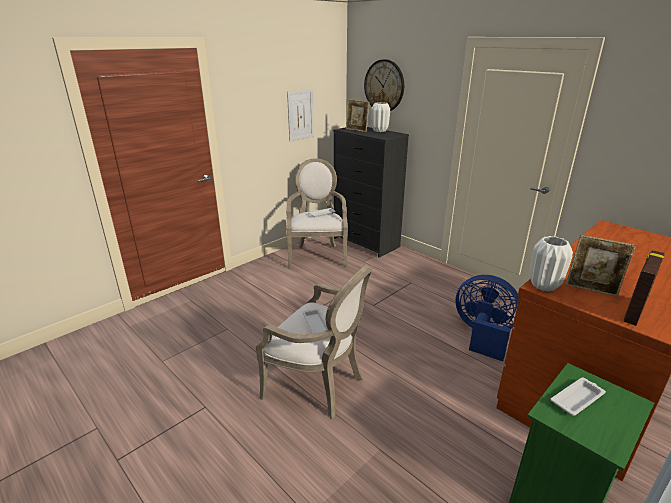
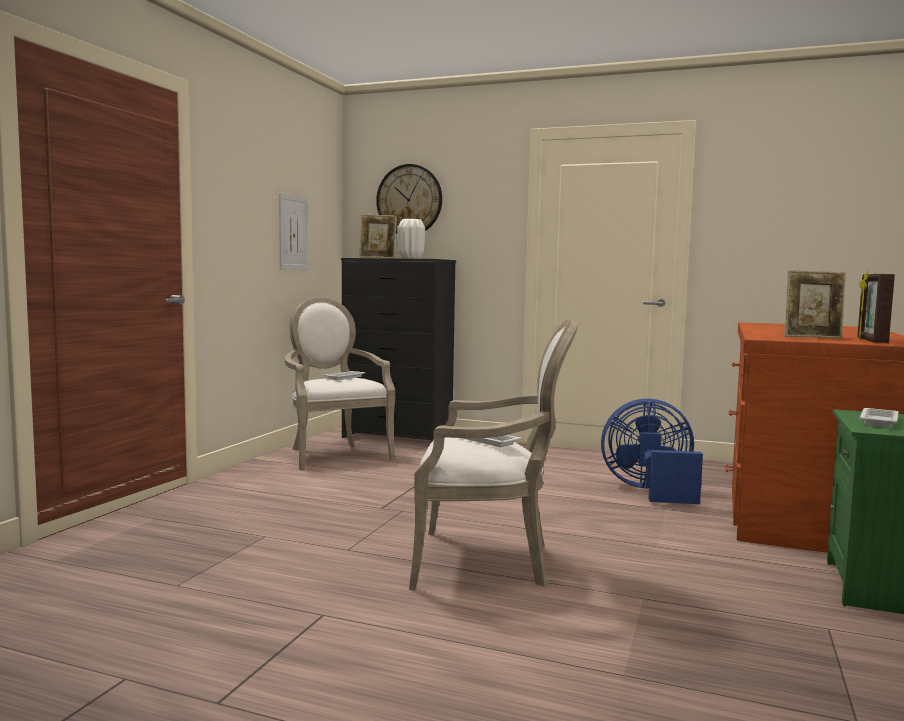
camera: 25 degrees left, 20 degrees down
(544, 286) = (766, 338): white vase -> none

